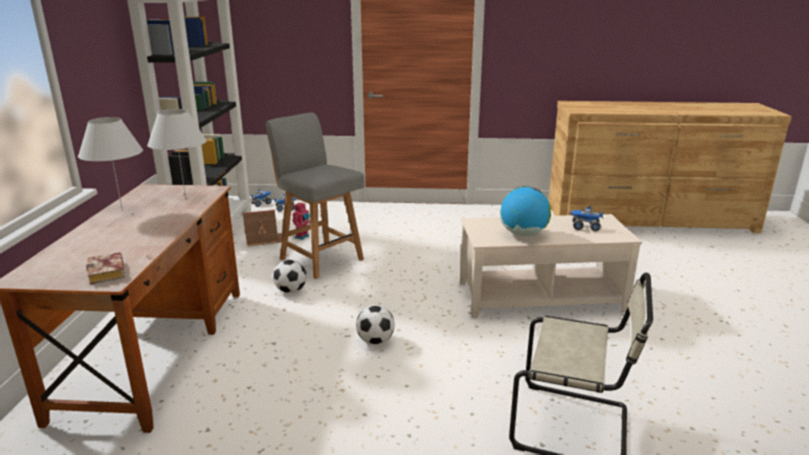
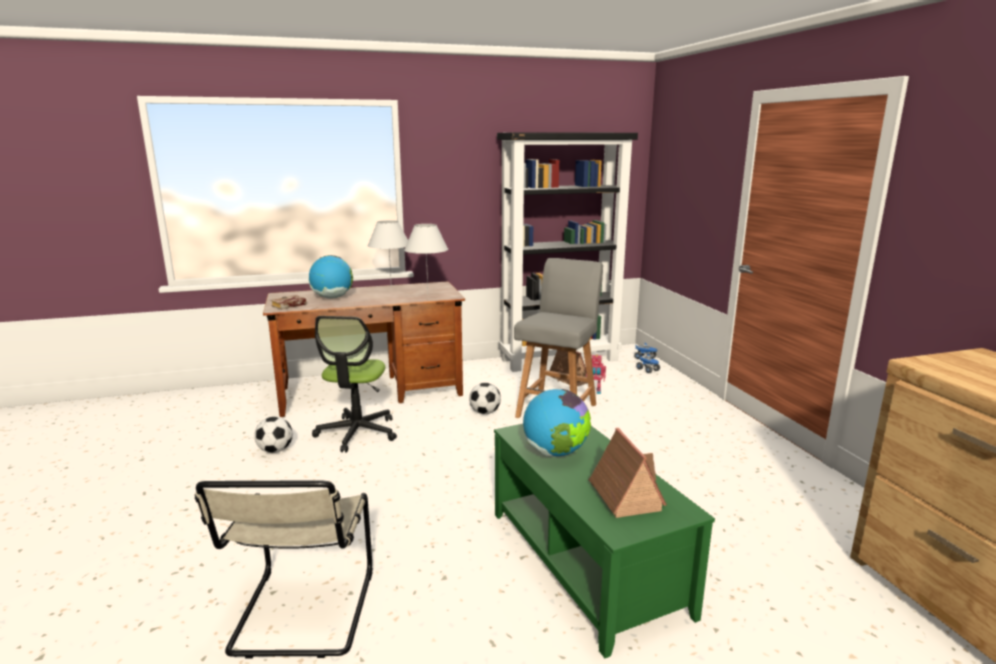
camera: 70 degrees right, 5 degrees down
(112, 244) = (332, 298): none -> globe
(263, 371) = (357, 433): none -> office chair
(375, 341) = (421, 468): football -> football (275, 450)
(540, 297) = (585, 561): beige coffee table -> green coffee table
(585, 227) = (624, 495): toy truck -> toy house

